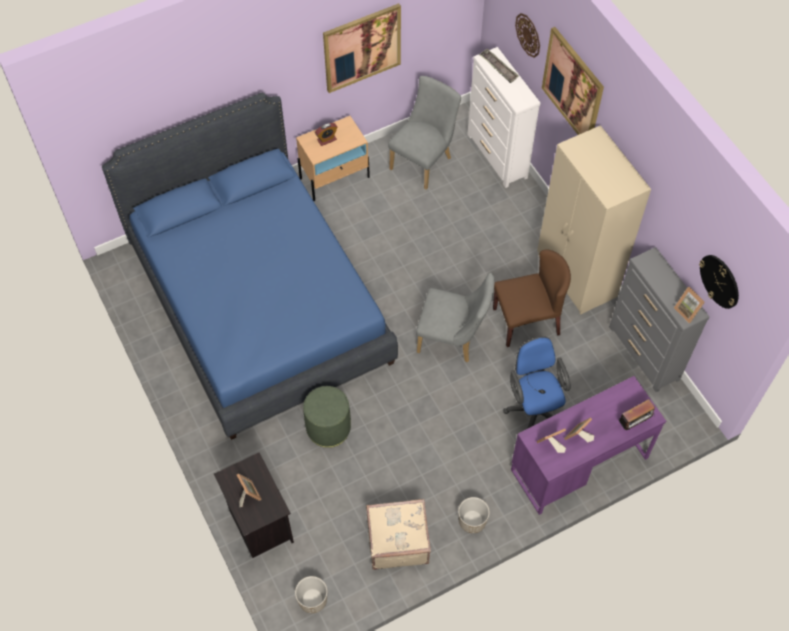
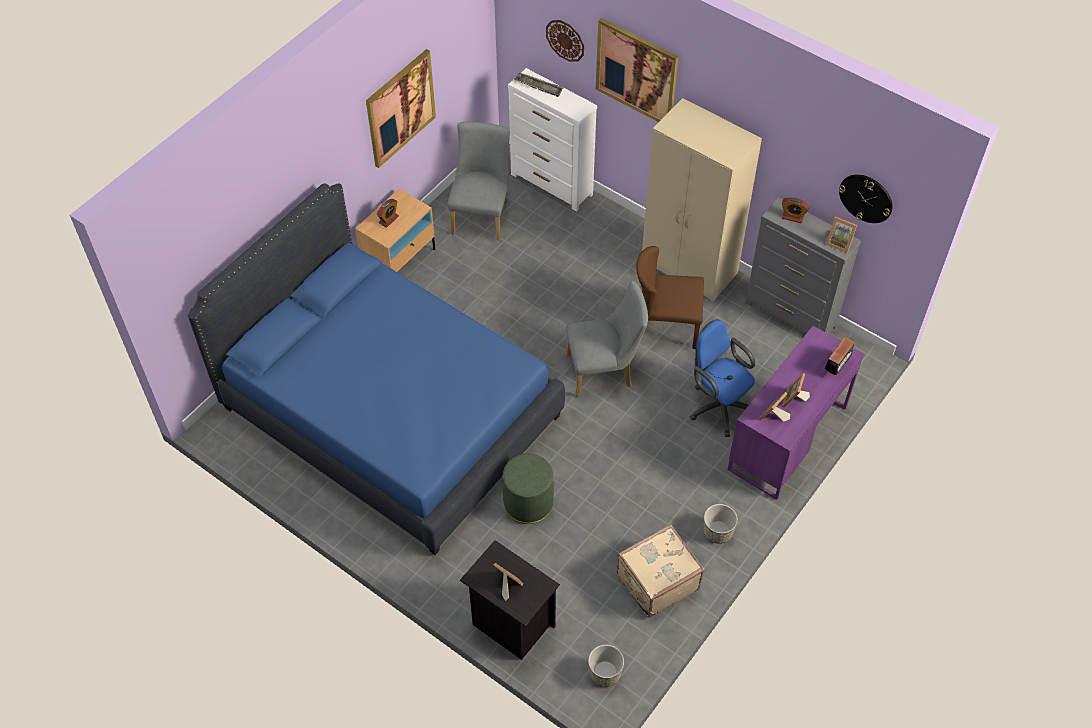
camera: 25 degrees left, 5 degrees down
(526, 321) = (665, 327): brown chair -> brown chair turned 135 degrees counterclockwise
(658, 270) = (792, 217): none -> alarm clock

